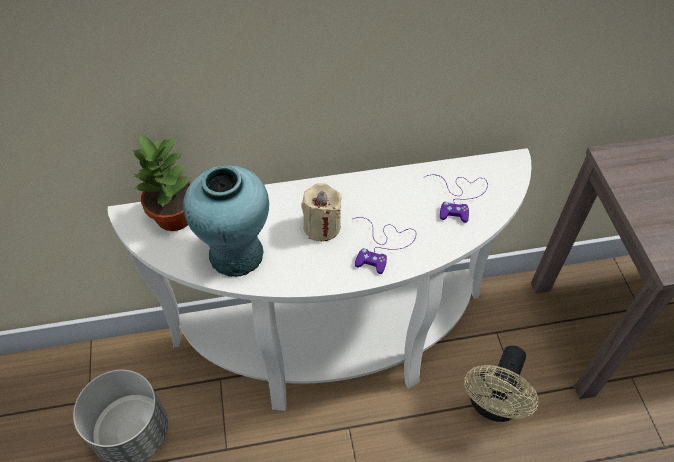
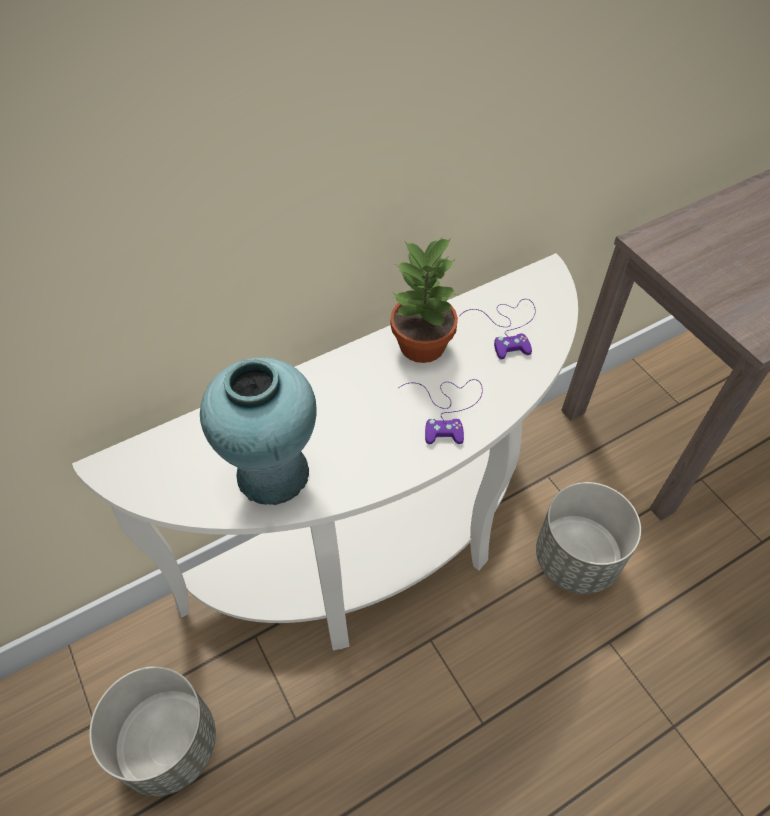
camera: 20 degrees left, 0 degrees up
(175, 217) = (171, 450): potted plant -> potted plant (423, 346)
(322, 226) = (365, 408): beige candle -> none
(492, 405) = (576, 558): beige fan -> grey planter

